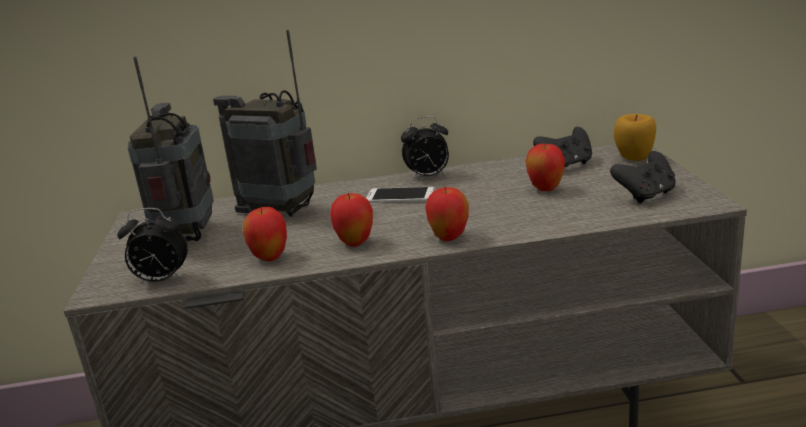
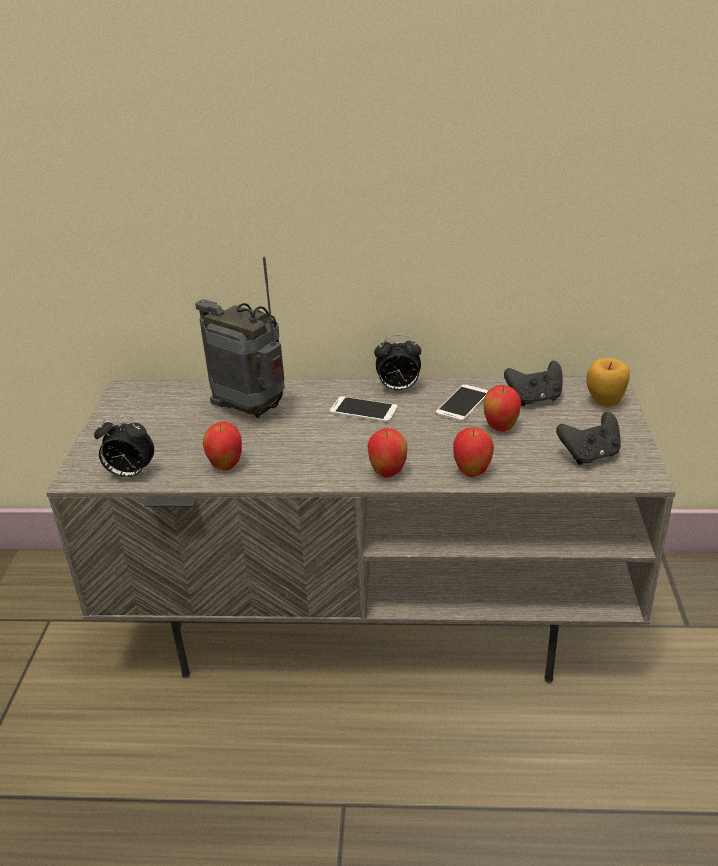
camera: 10 degrees right, 10 degrees up
(187, 235) = (162, 423): radio -> none
(355, 243) = (304, 463): apple -> apple (472, 472)
(498, 178) = (463, 403): none -> phone

